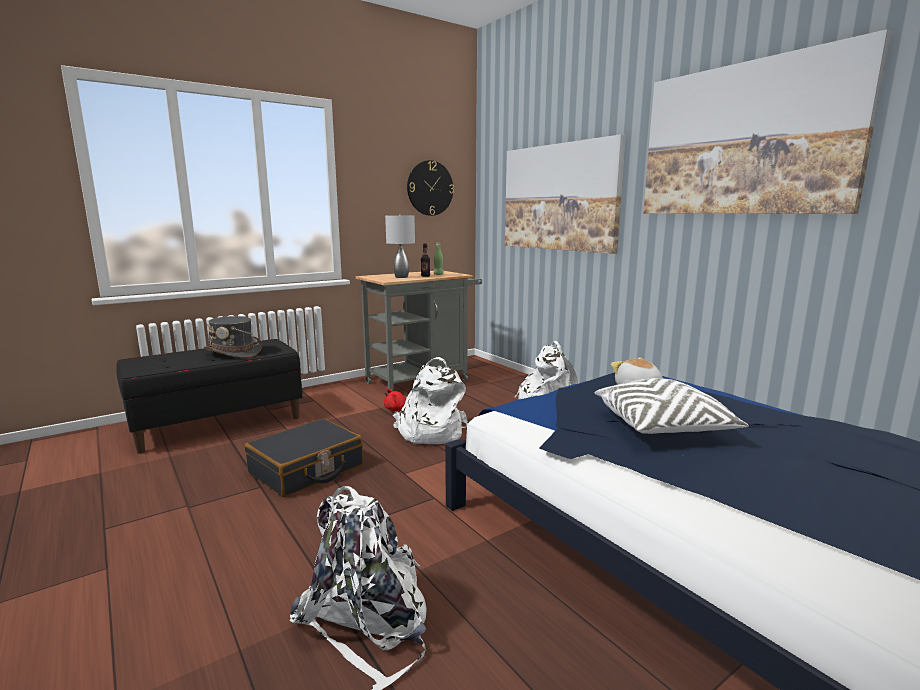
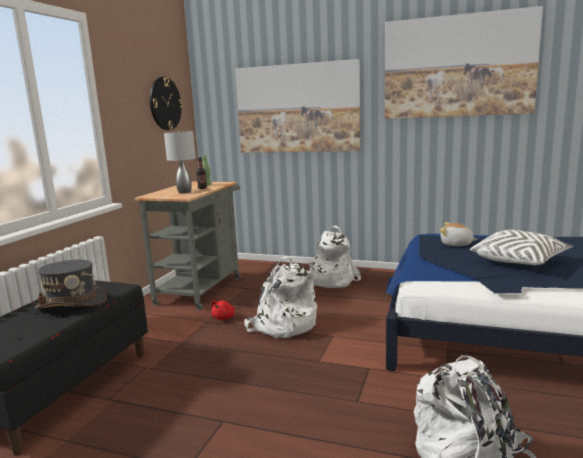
camera: 35 degrees left, 0 degrees up
(307, 470) = (238, 391): black suitcase -> none

